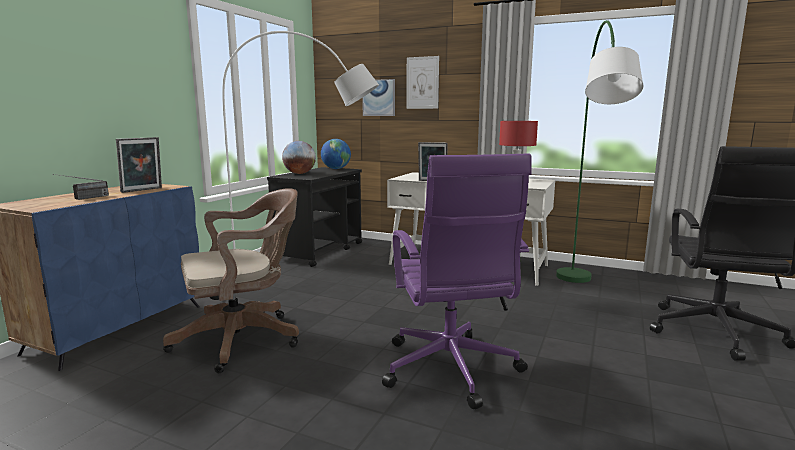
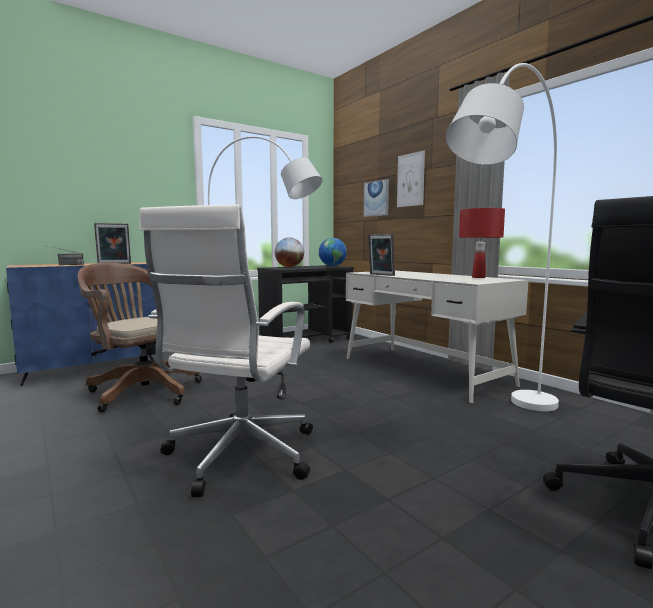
camera: 30 degrees right, 5 degrees down
(244, 339) = (141, 391): brown office chair -> brown office chair turned 150 degrees counterclockwise
(450, 370) = (239, 456): purple office chair -> white office chair
(581, 300) = (502, 428): green floor lamp -> white floor lamp

